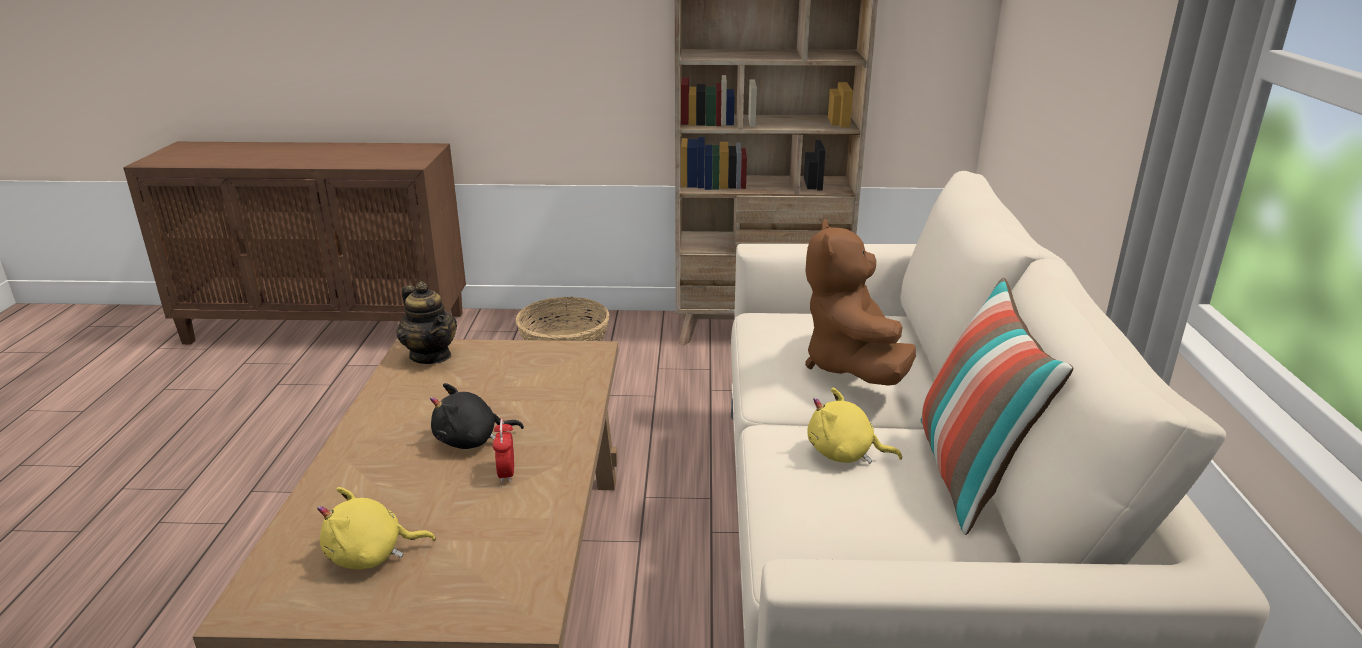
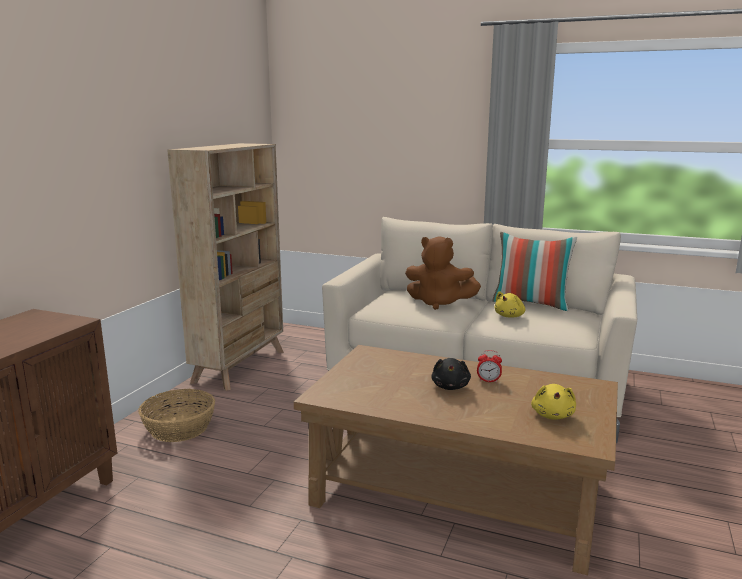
camera: 70 degrees left, 10 degrees down
(431, 355) = (333, 391): teapot -> none

